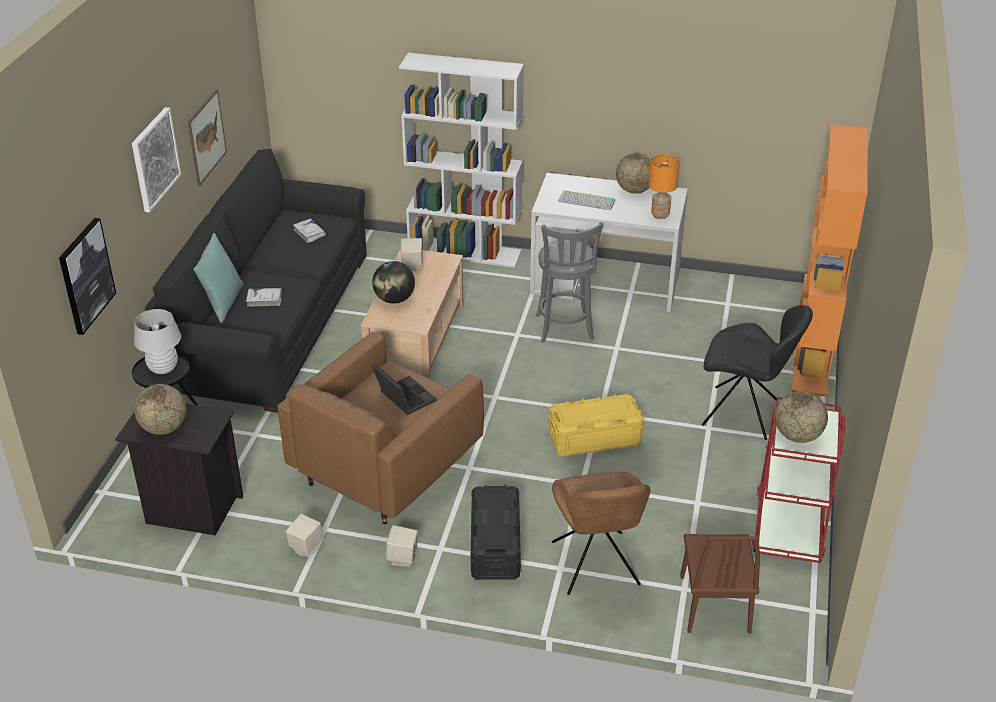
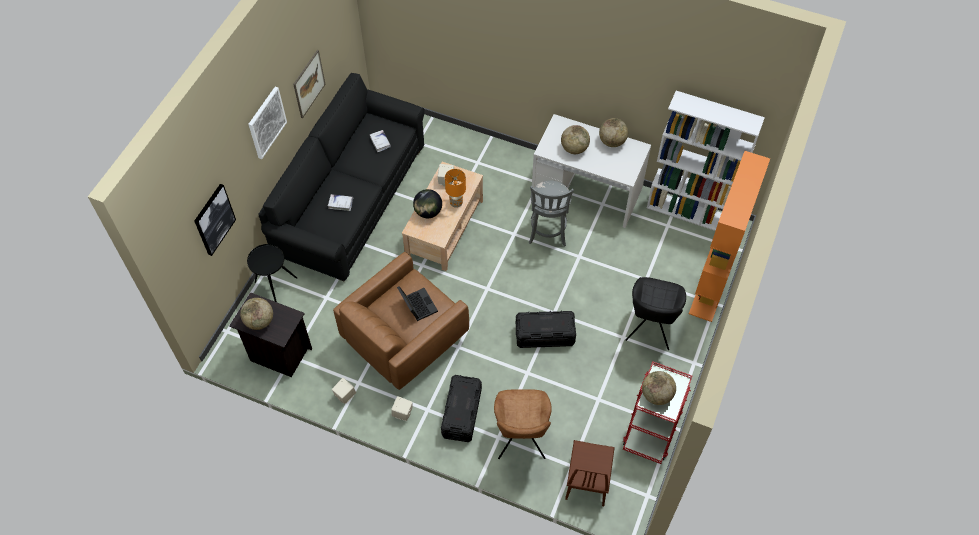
camera: 10 degrees right, 20 degrees up
(163, 369) = (267, 258): white table lamp -> none
(223, 303) = (313, 202): turquoise pillow -> none
(465, 252) = (494, 149): white bookcase -> white bookcase (689, 212)
(585, 201) = (574, 148): keyboard -> globe
(594, 438) = (544, 335): yellow storage box -> black storage box
(660, 215) = (623, 170): orange table lamp -> orange table lamp (456, 203)
(744, 414) = (650, 329): black chair -> black chair turned 75 degrees clockwise

